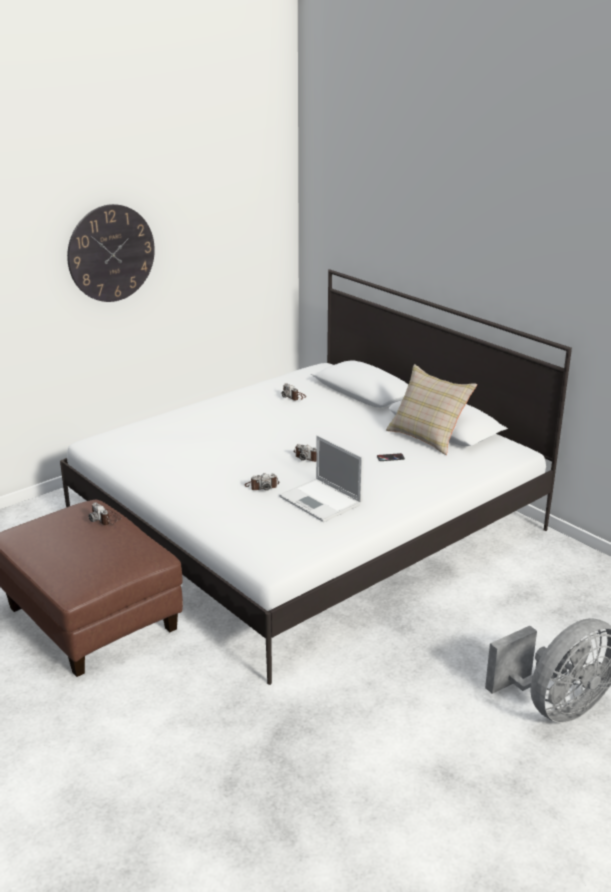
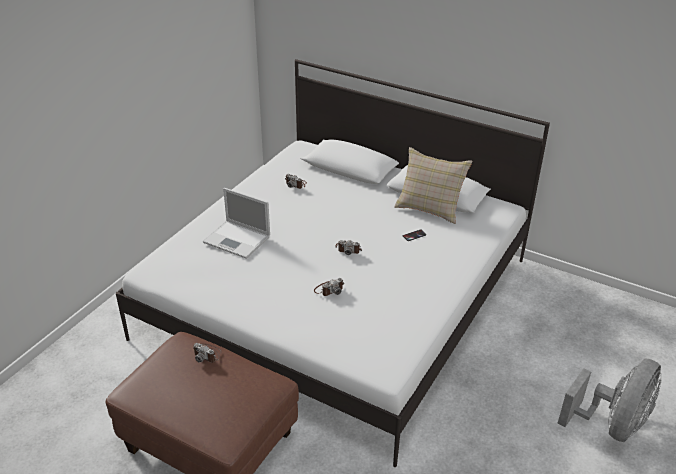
camera: 20 degrees left, 10 degrees up
(111, 253) = (117, 84): wall clock -> none
(322, 501) = (388, 294): laptop -> laptop (238, 240)

